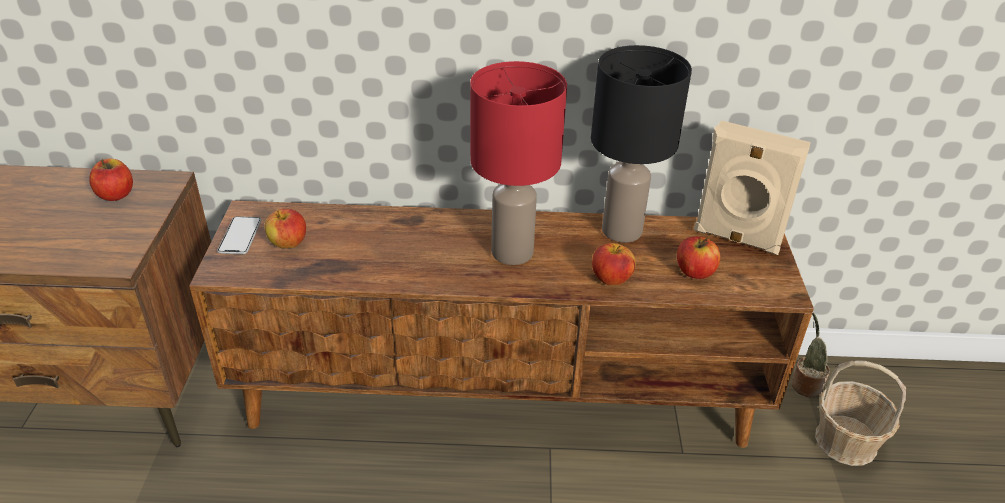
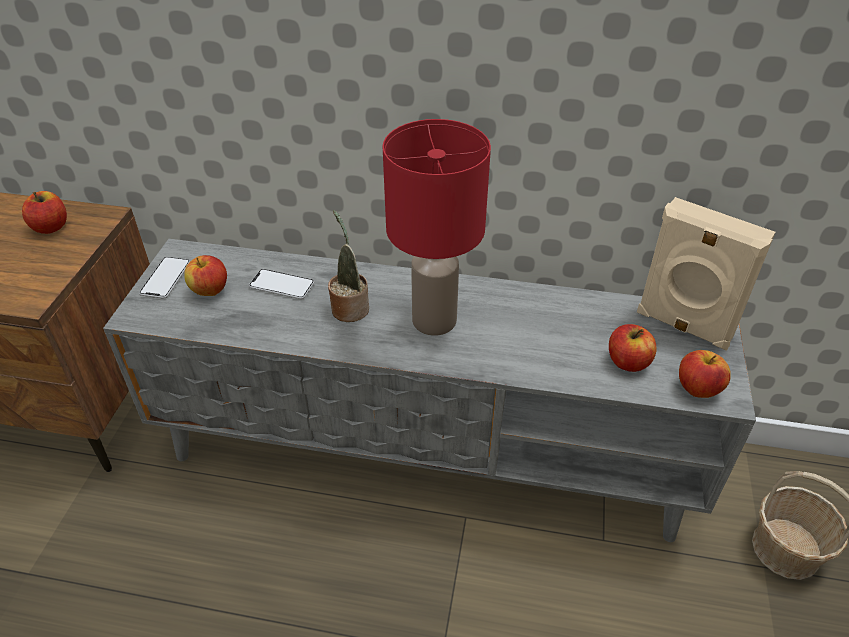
camera: 10 degrees right, 5 degrees up
(358, 233) = (282, 285): none -> phone
(500, 393) = (426, 452): brown tv stand -> grey tv stand
(611, 279) = (533, 362): apple -> apple (697, 389)
(622, 231) = (557, 306): black table lamp -> none
(805, 384) = (751, 478): potted plant -> potted plant (349, 307)

